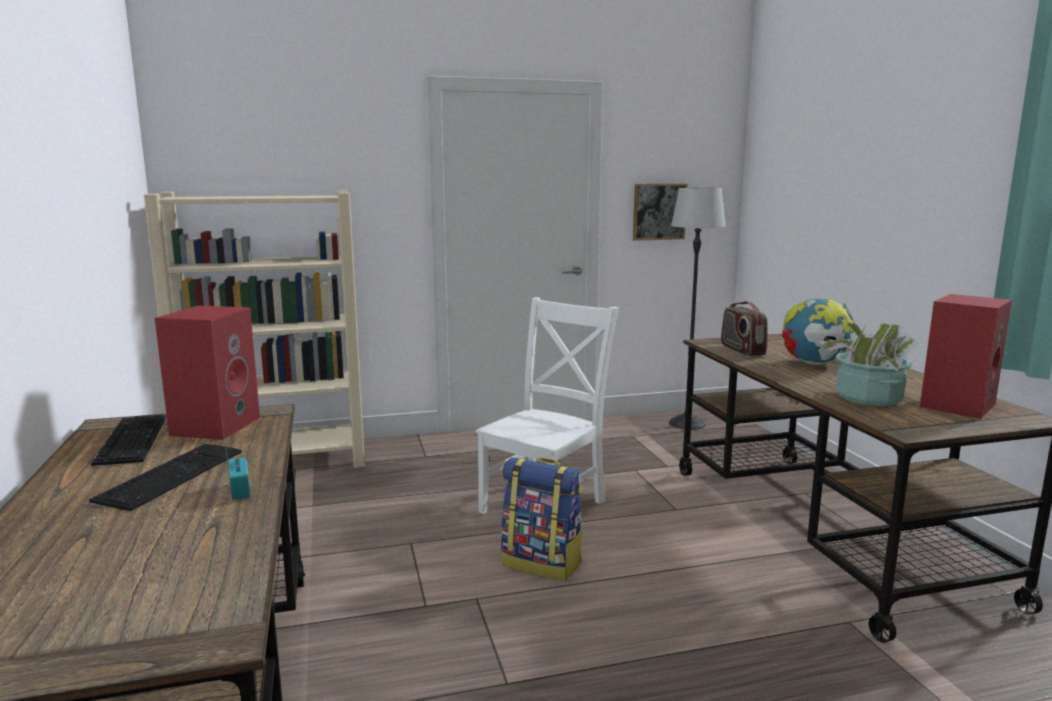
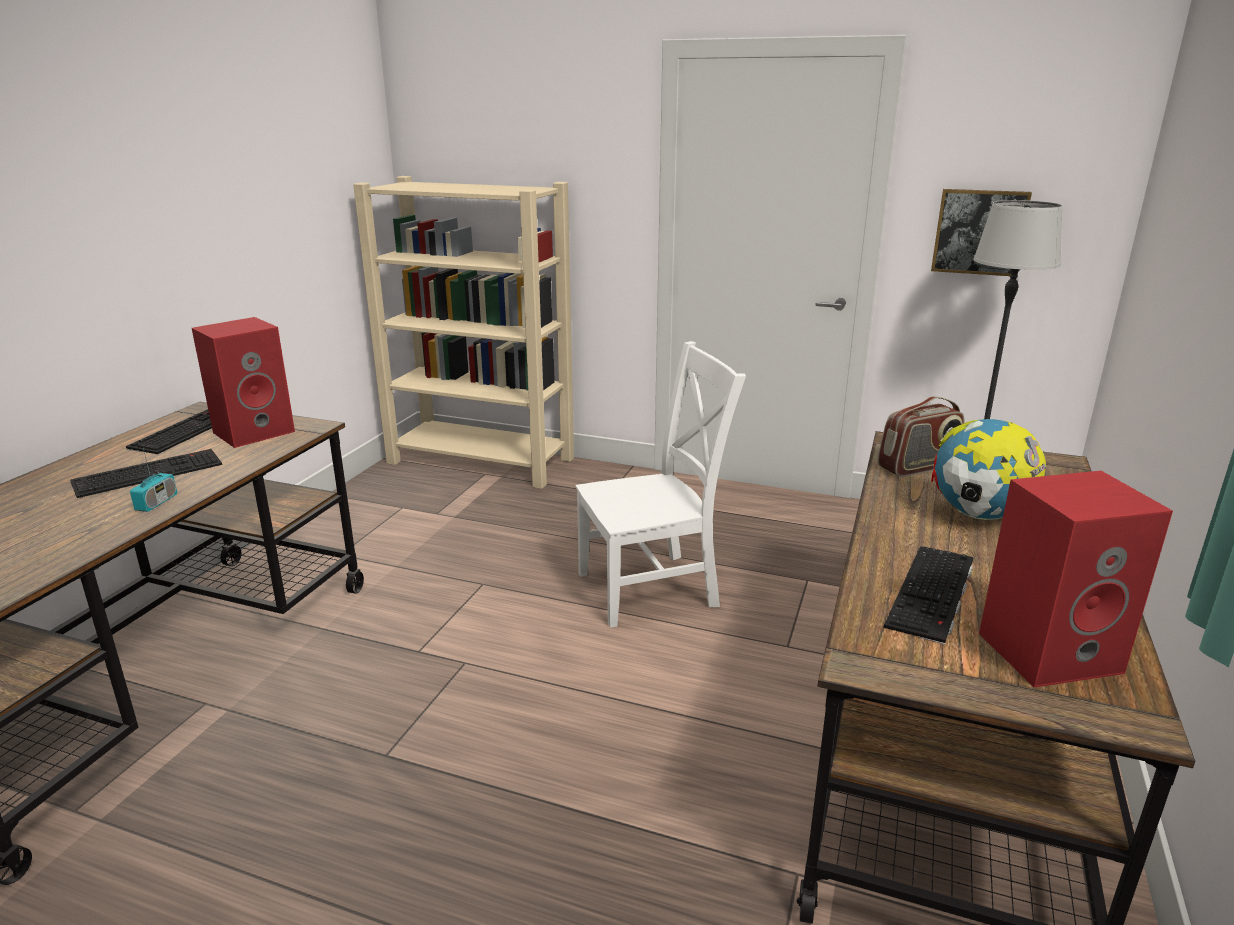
camera: 35 degrees right, 10 degrees up
(542, 563) = (565, 652): backpack -> none
(742, 350) = (918, 467): radio -> radio turned 135 degrees counterclockwise
(869, 398) = (933, 594): potted plant -> keyboard

